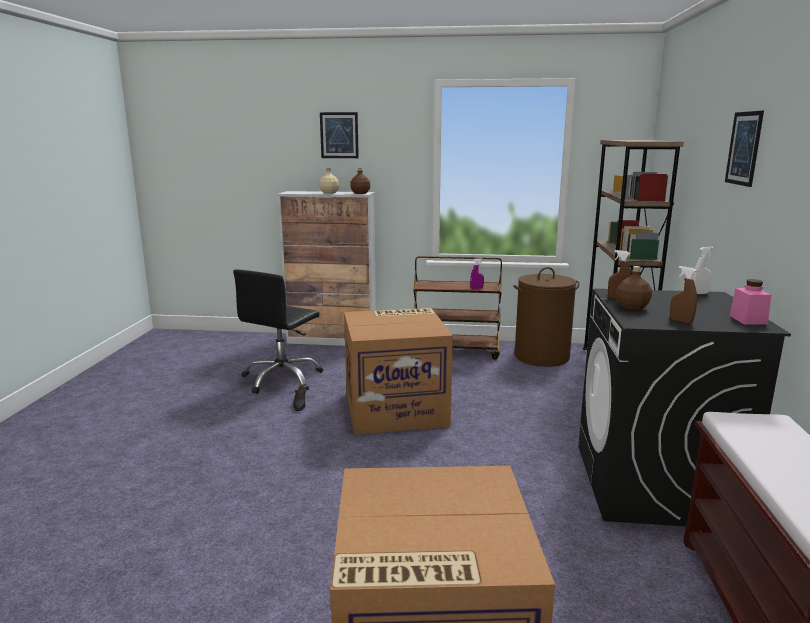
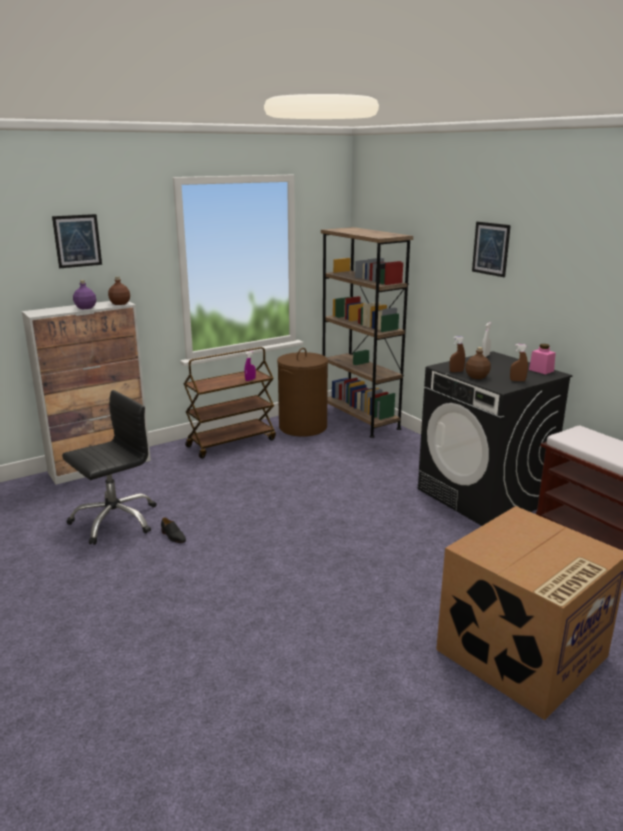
camera: 40 degrees left, 5 degrees up
(282, 379) = (115, 520): black office chair -> black office chair turned 120 degrees counterclockwise
(329, 193) = (85, 308): beige bottle -> purple bottle
(396, 408) = (260, 508): cardboard box -> none

